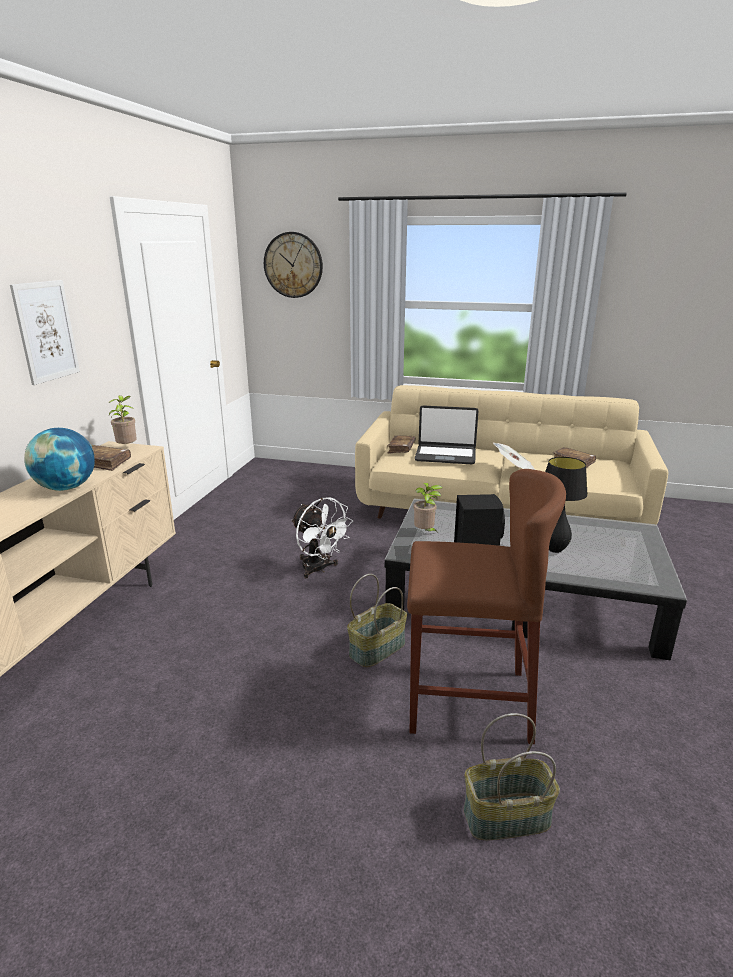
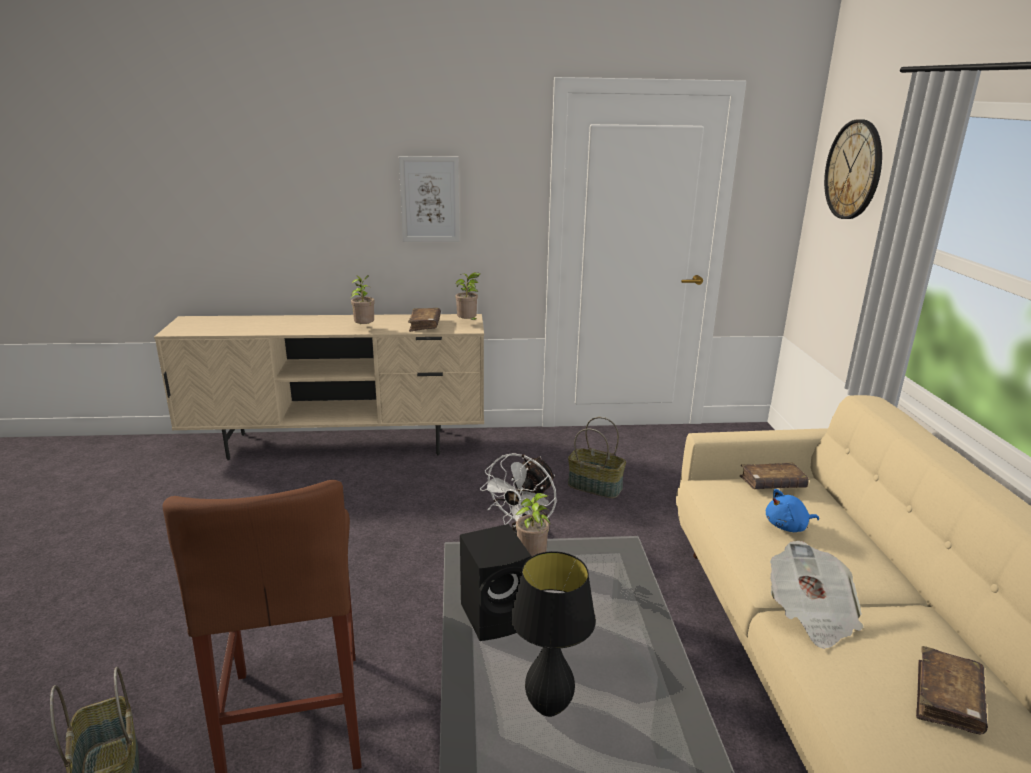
camera: 70 degrees right, 0 degrees up
(66, 488) = (364, 328): globe -> potted plant
(377, 648) = (379, 620): basket -> basket (595, 486)
(445, 455) = (788, 526): laptop -> blue plush toy

